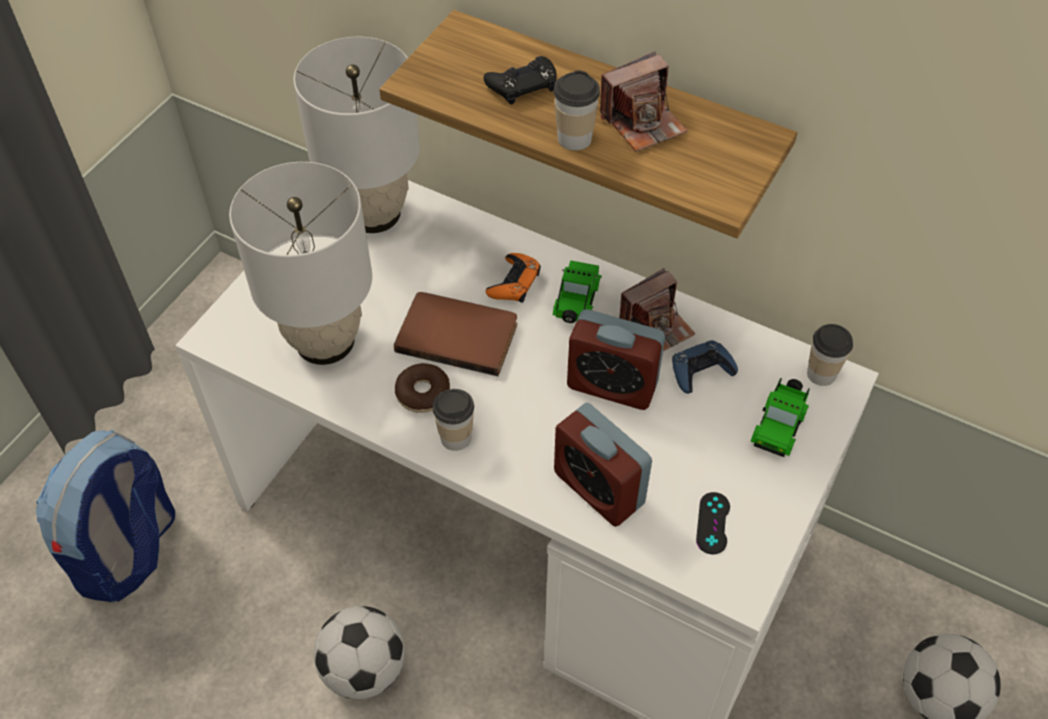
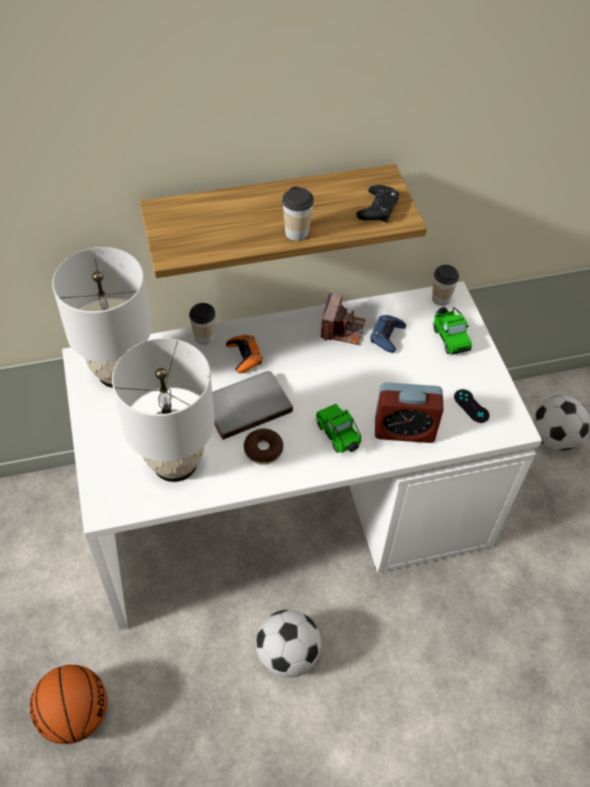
camera: 45 degrees left, 0 degrees up
(128, 552) = (75, 715): backpack -> basketball
(456, 438) = (307, 459): cup -> cup (204, 337)
(458, 334) = (245, 404): brown book -> grey book
(522, 85) = (233, 220): black game controller -> black game controller (377, 208)
(576, 303) = (289, 345): toy car -> toy car (339, 436)
(612, 385) = (353, 374): alarm clock -> none
(643, 122) = (319, 203): camera -> none

